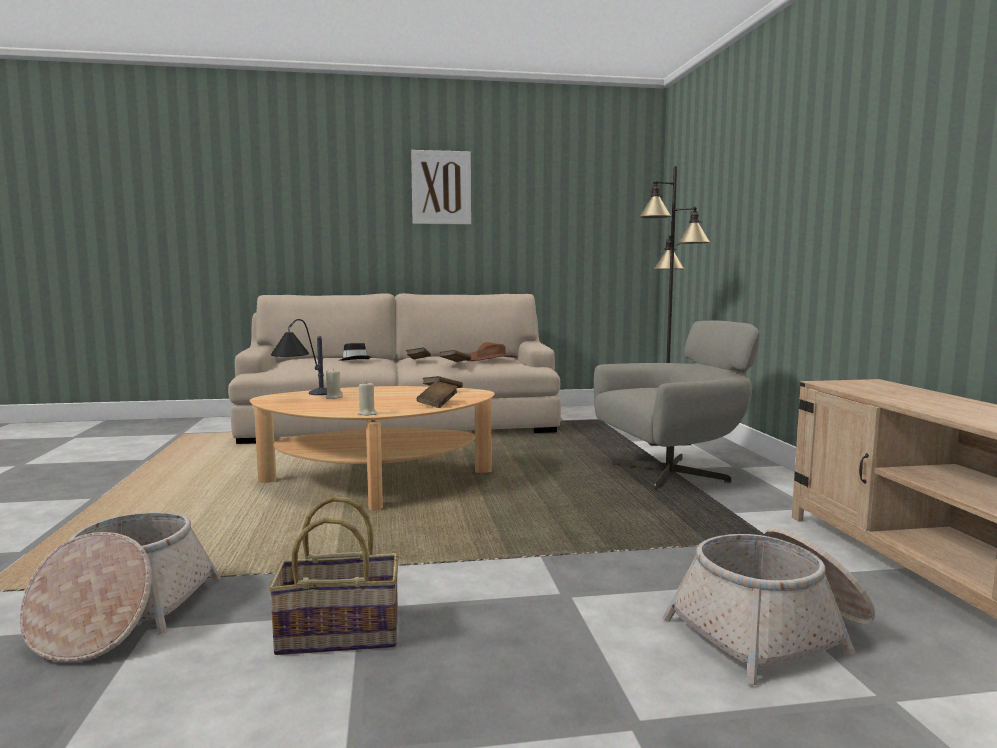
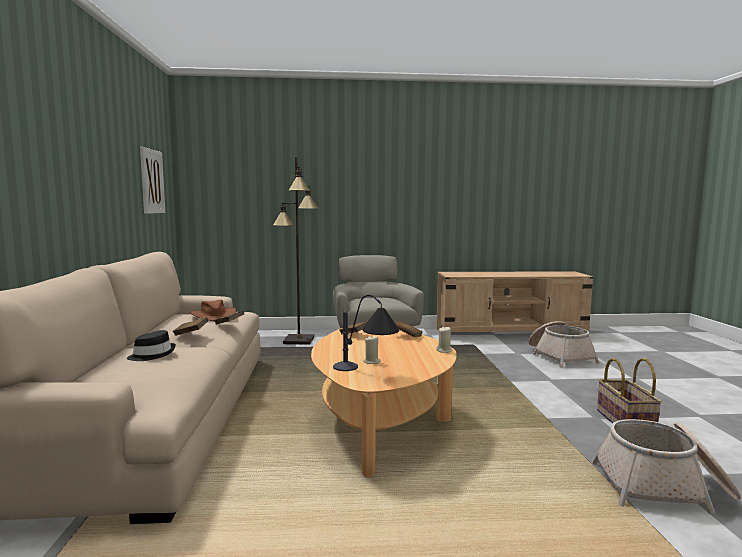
camera: 85 degrees left, 0 degrees up
(441, 187) = (80, 133): picture -> picture (152, 181)

